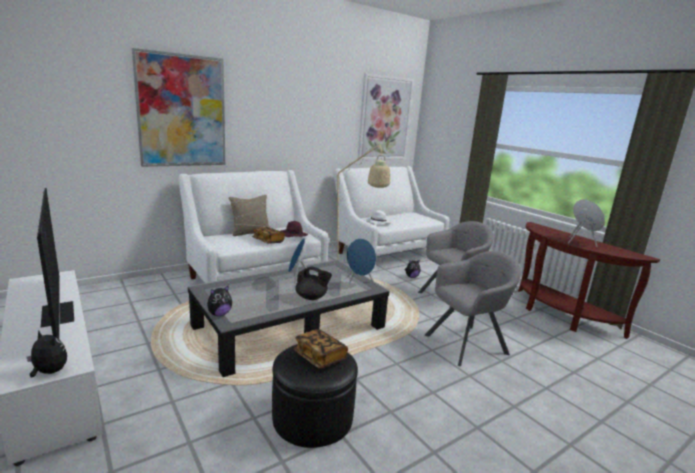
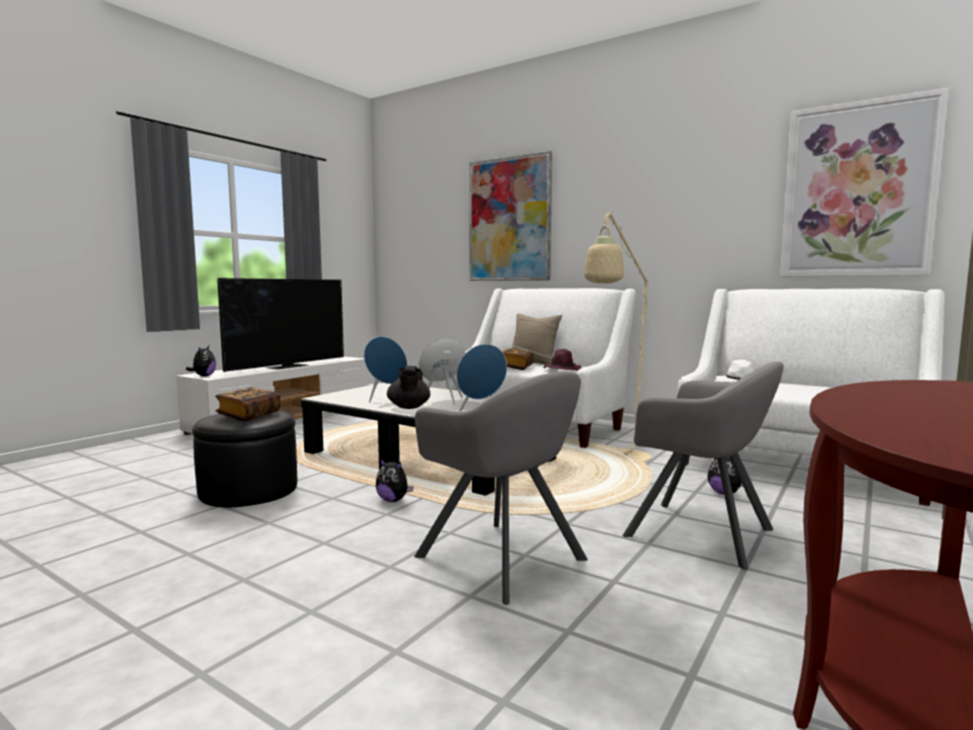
camera: 70 degrees right, 10 degrees down
(219, 314) = (335, 393): plush toy -> plush toy (393, 500)
(580, 242) = (897, 408): blue speaker -> blue speaker (385, 399)

